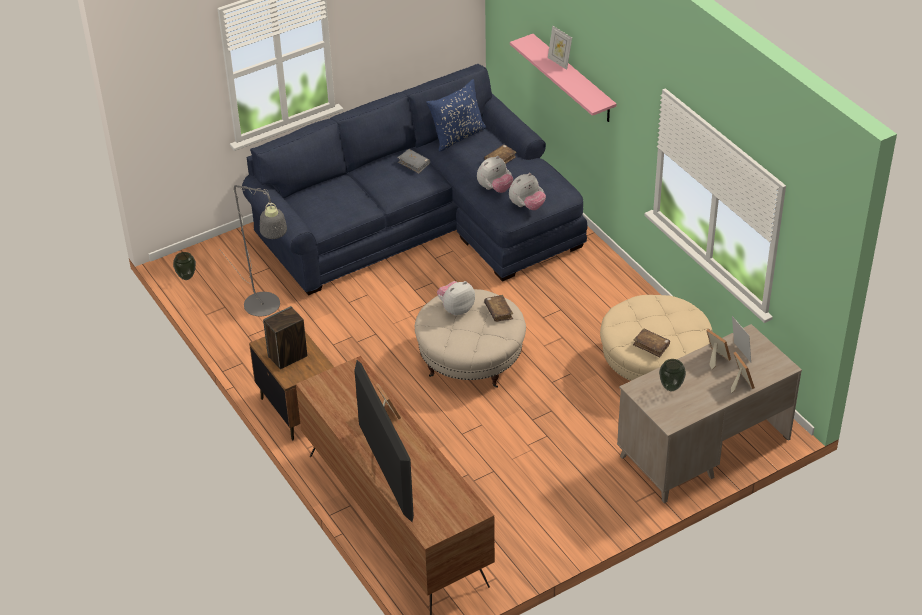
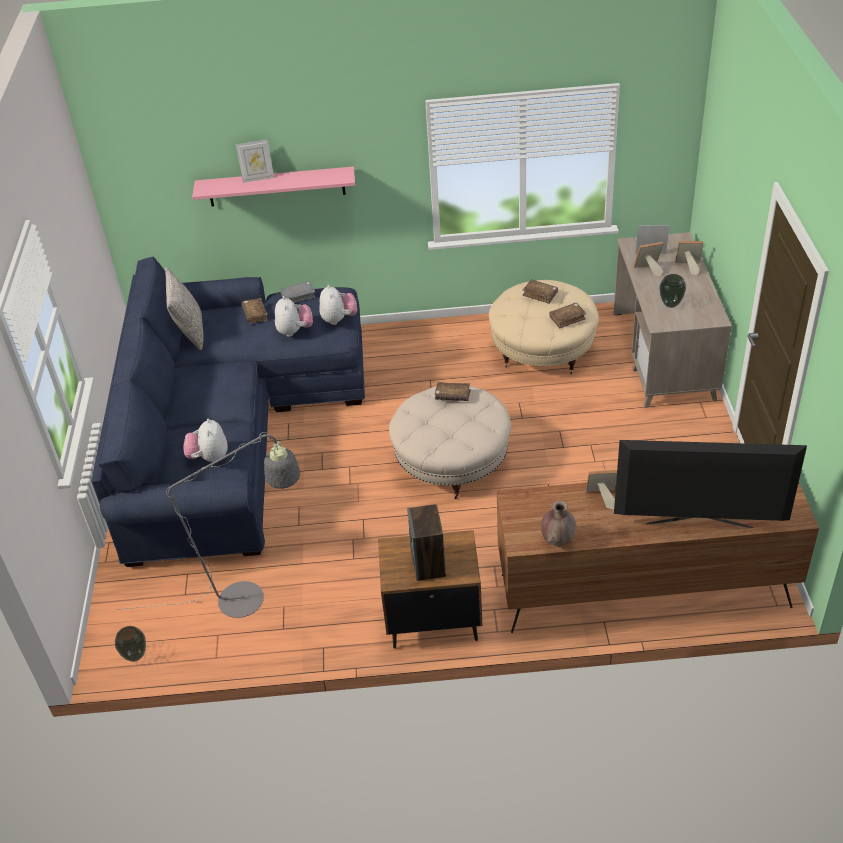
camera: 60 degrees left, 0 degrees up
(326, 404) = (558, 540): none -> brown vase
(414, 164) = (202, 373): grey book -> grey book (298, 296)
(456, 309) = (425, 423): plush toy -> plush toy (209, 457)
(457, 136) = (190, 331): blue pillow -> grey pillow
(673, 317) = (540, 294): none -> brown book

